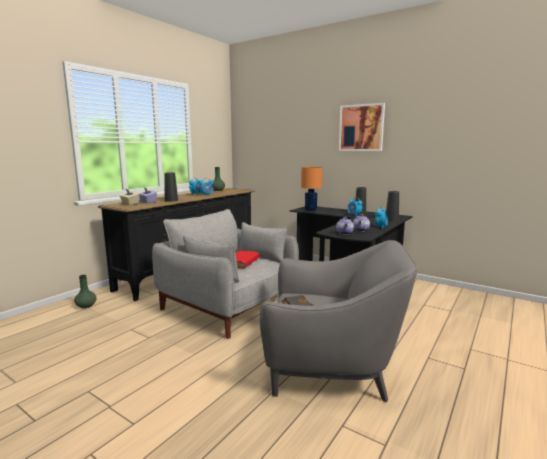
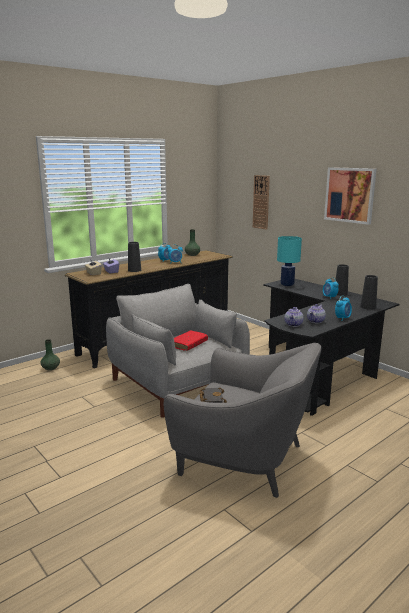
camera: 15 degrees right, 5 degrees up
(276, 142) = (261, 202): none -> wall clock
(311, 210) = (287, 285): orange table lamp -> turquoise table lamp

